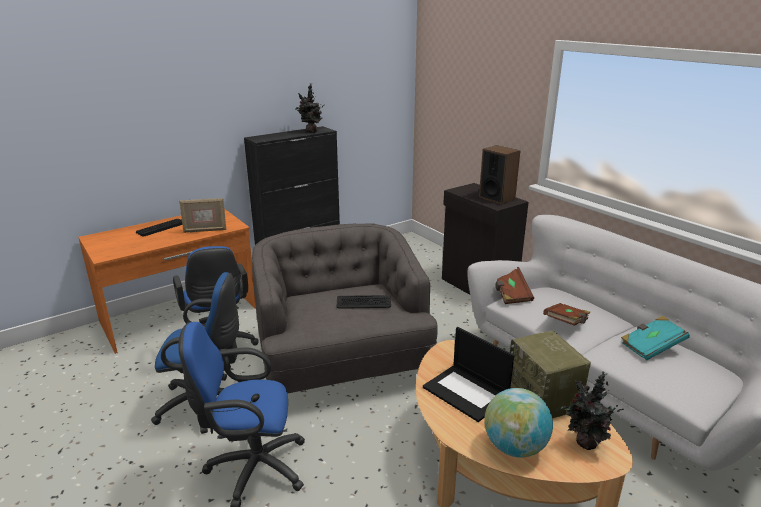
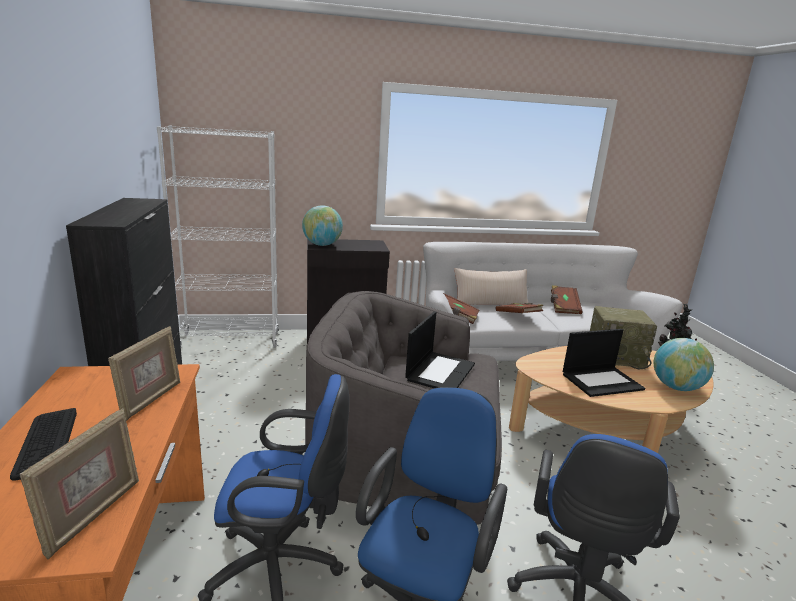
camera: 65 degrees left, 5 degrees down
(120, 250) = (92, 515): none -> picture frame
(311, 132) = (141, 204): potted plant -> none
(363, 303) = (440, 371): keyboard -> laptop
(420, 249) = (230, 341): none -> white bookcase
(465, 190) = (322, 245): none -> globe
(497, 198) = (360, 244): speaker -> none
(580, 303) = (489, 303): none -> beige pillow
(651, 347) = (563, 307): turquoise book -> brown book

